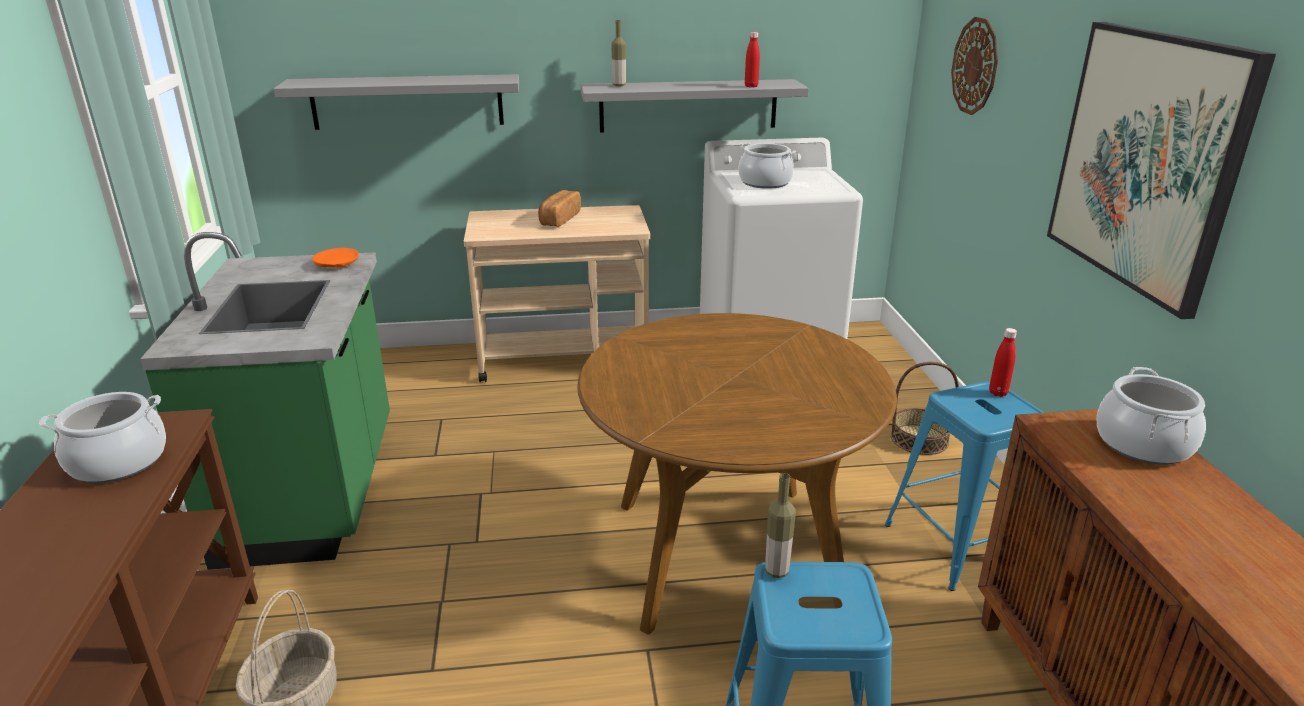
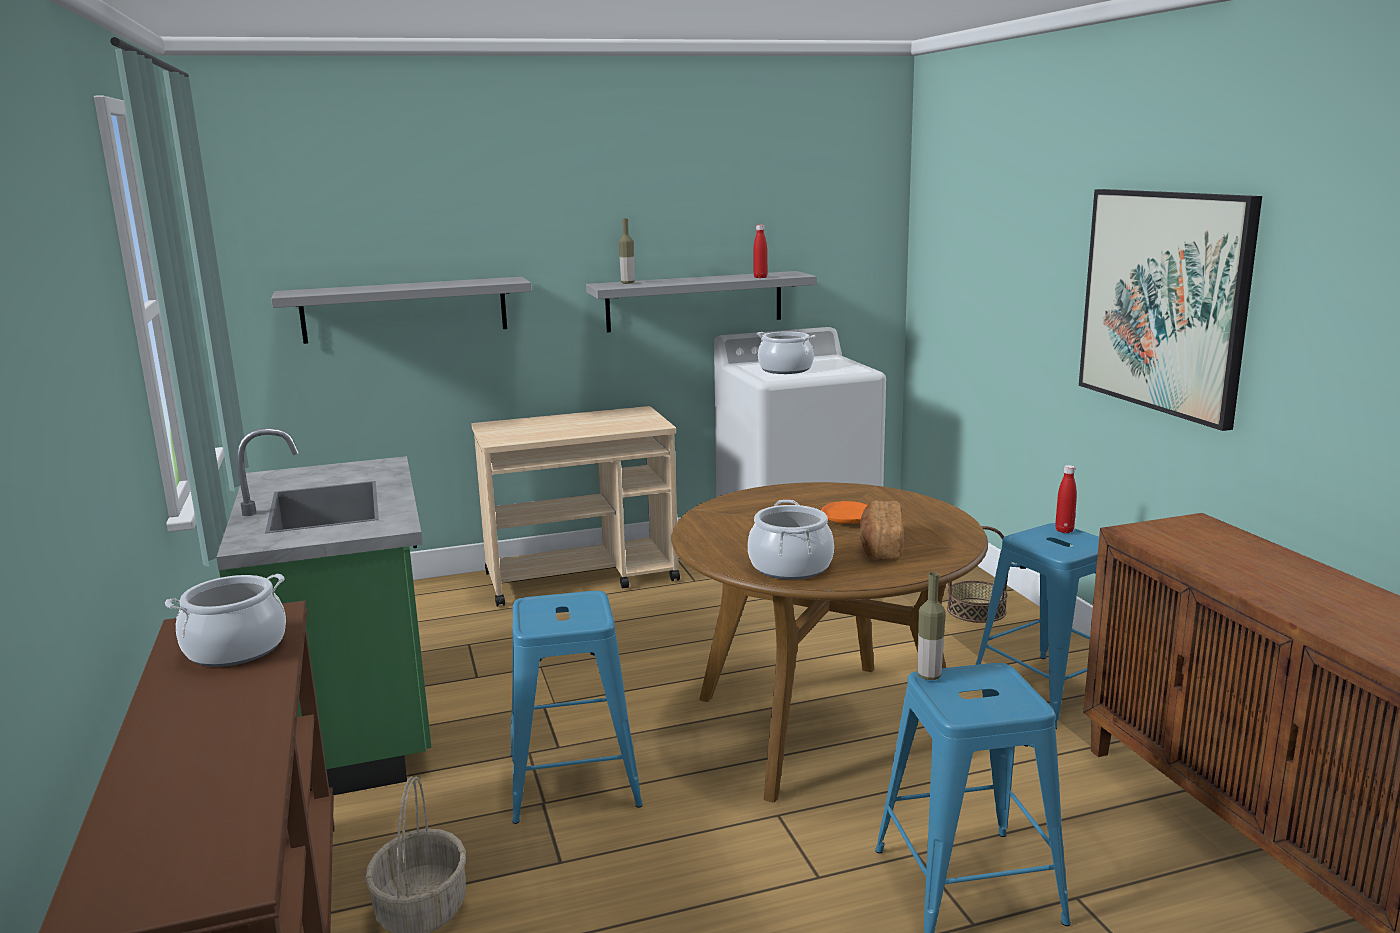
camera: 10 degrees left, 10 degrees down
(336, 265) = (373, 469): orange plate -> orange plate (847, 521)
(477, 580) = (574, 780): none -> blue stool
(559, 219) = (573, 423): bread -> bread (880, 547)
(975, 66) = (977, 244): wall clock -> none
(1142, 444) = (1216, 537): cooking pot -> cooking pot (790, 567)

